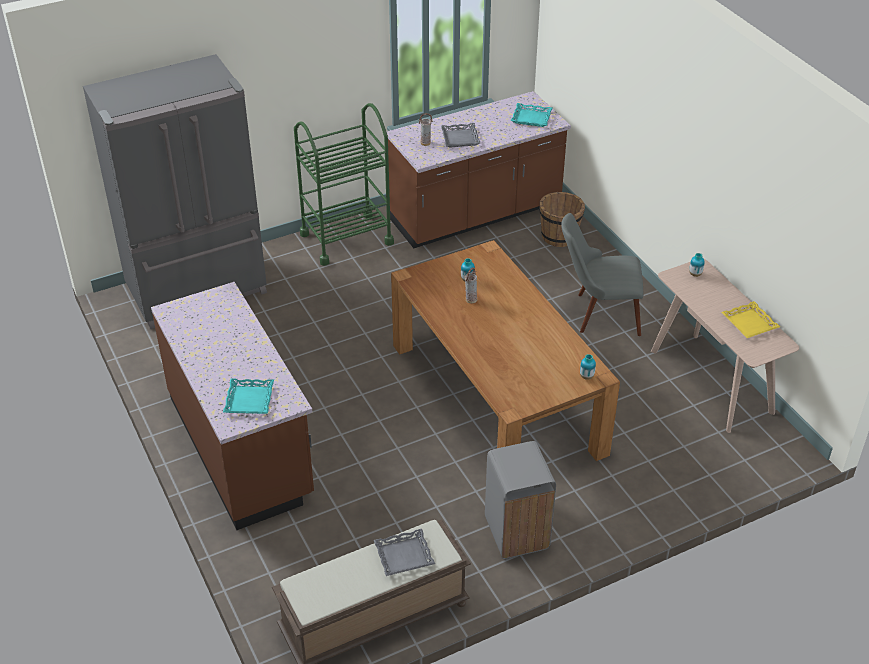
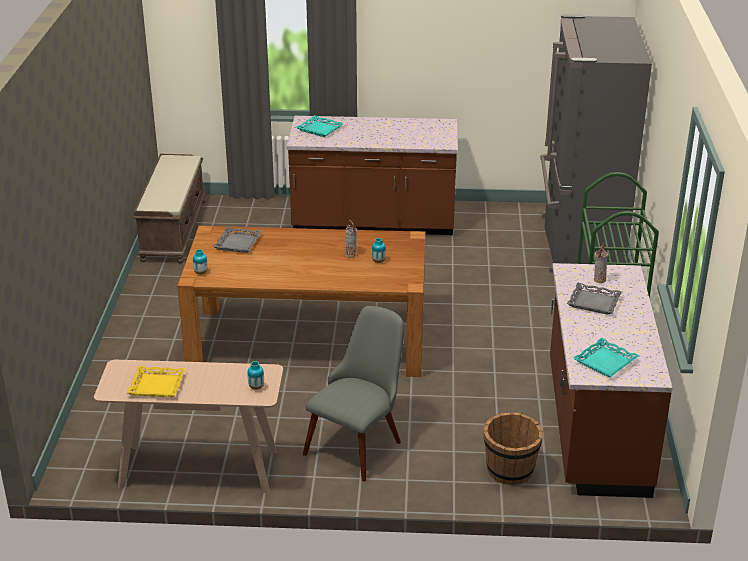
camera: 120 degrees right, 10 degrees down
(404, 556) = (164, 193): grey tray -> grey tray (237, 243)
(516, 534) = (169, 299): grey trash can -> none

